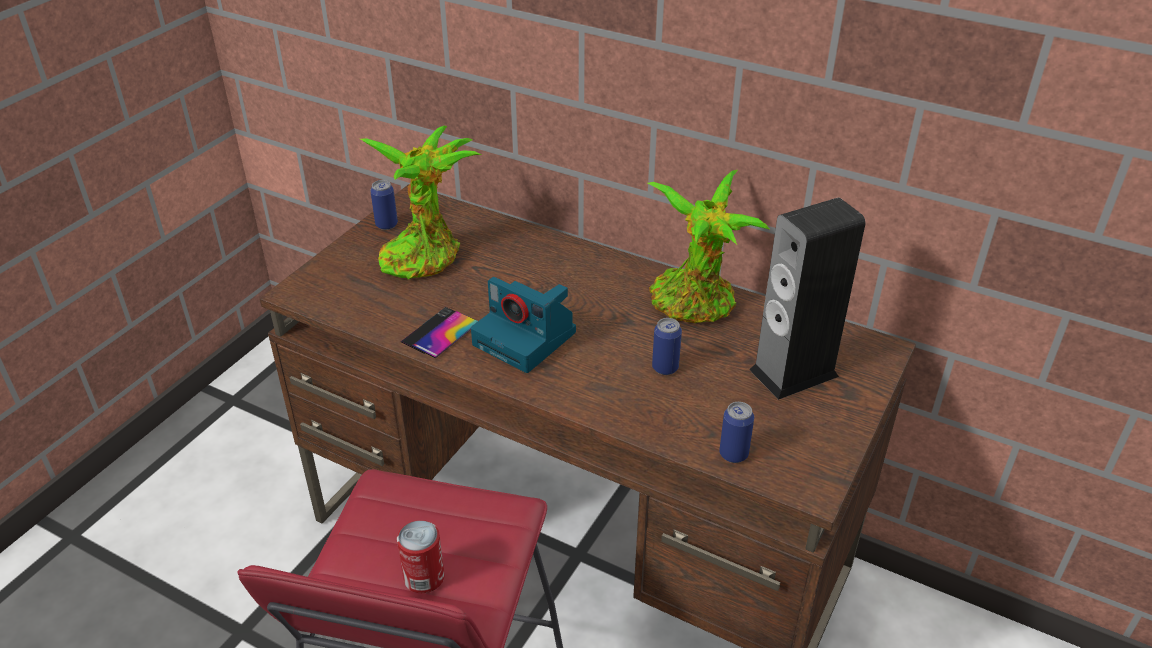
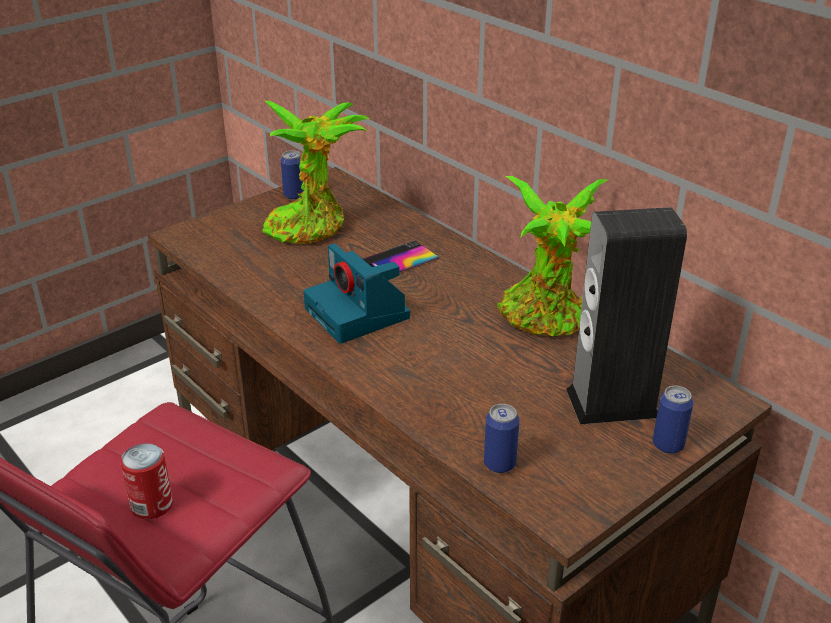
camera: 20 degrees right, 5 degrees down
(440, 332) = (283, 292): phone -> phone (400, 259)
(665, 368) = (478, 368): can -> can (668, 445)

